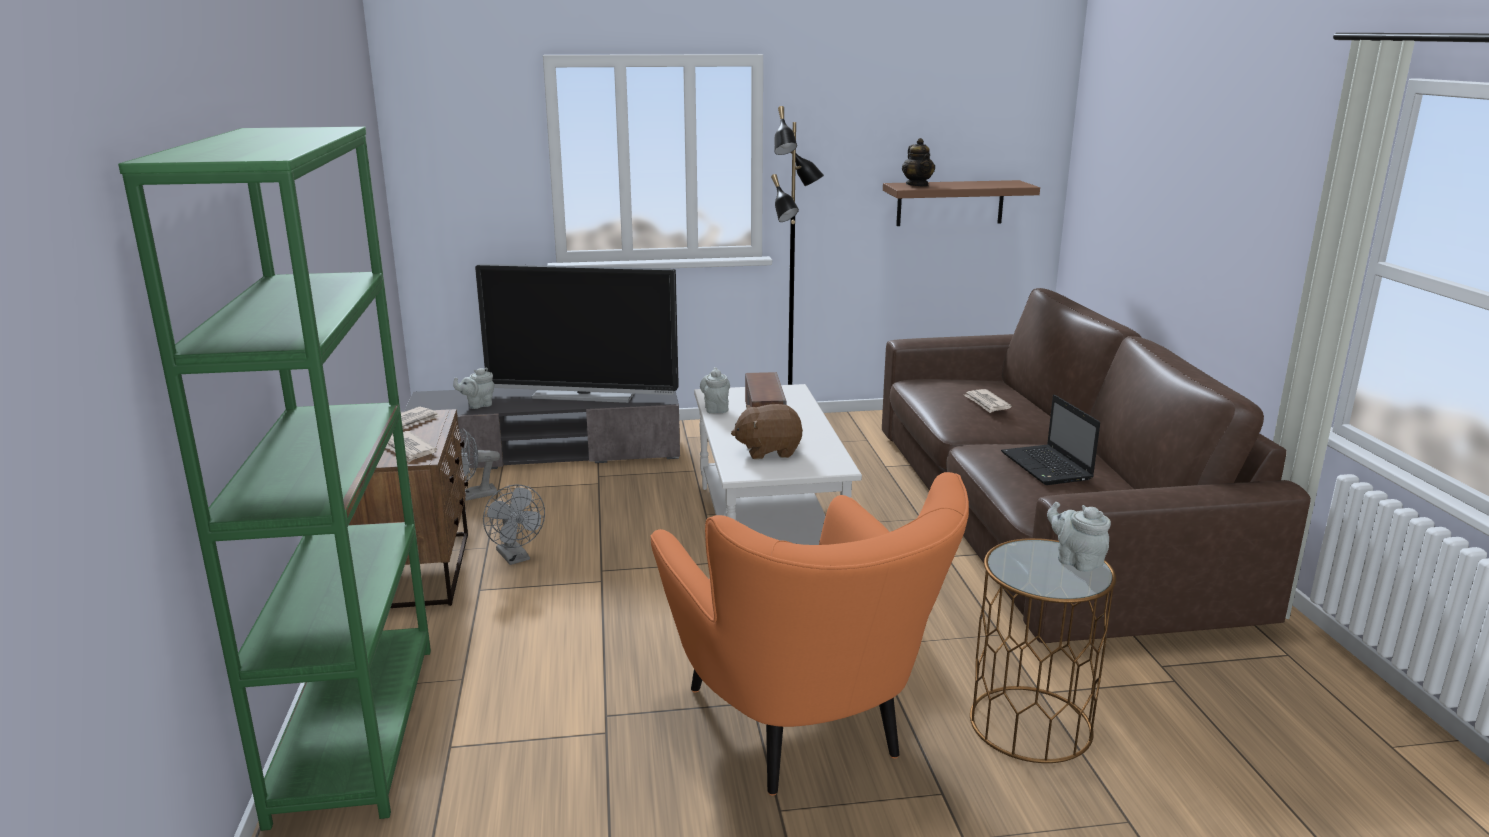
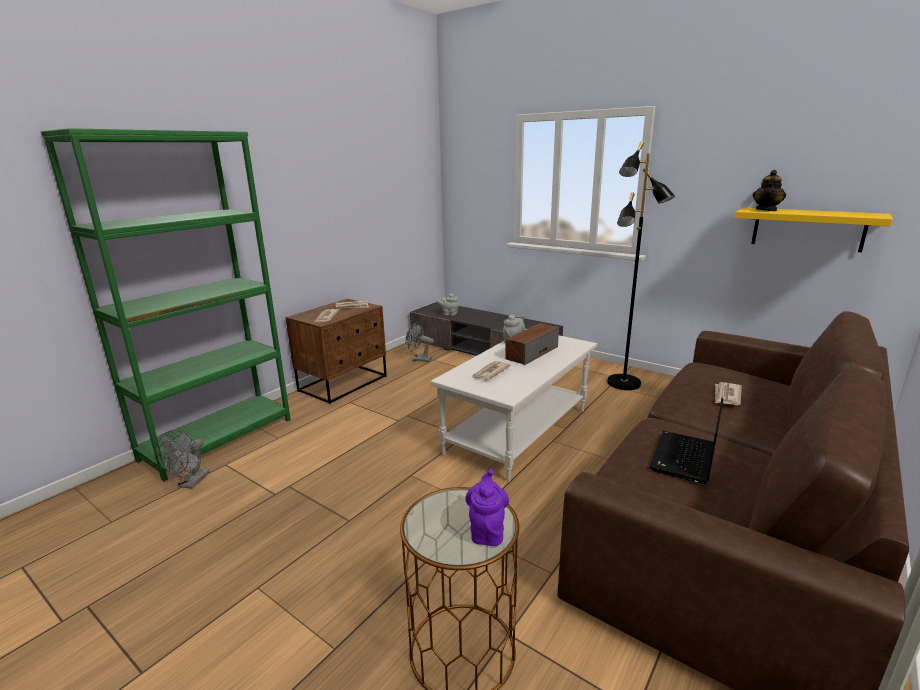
camera: 45 degrees right, 0 degrees up
(516, 558) = (386, 394): grey fan -> grey fan (191, 483)
(583, 395) = (502, 321): television -> none
(768, 451) = (490, 373): brown plush toy -> newspaper
(802, 731) = (341, 552): orange armchair -> none
(950, 203) = (807, 229): brown shelf -> yellow shelf
(1076, 561) = (487, 530): grey teapot -> purple teapot

